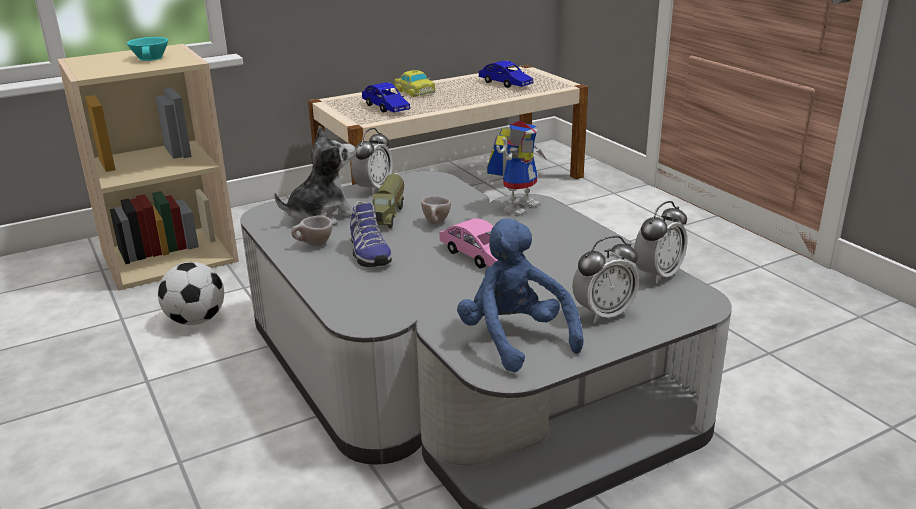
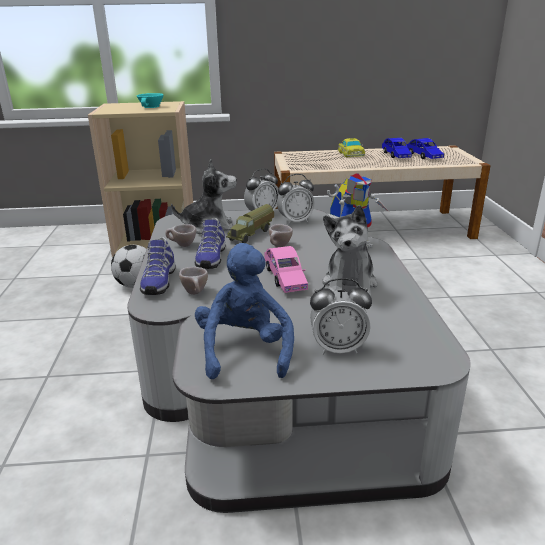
camera: 25 degrees right, 0 degrees up
(335, 293) = (158, 282): none -> shoe
(385, 108) = (319, 162): blue toy car -> blue toy car (395, 155)
(397, 296) = (196, 293): none -> beige cup
(555, 250) = (350, 285): none -> plush toy
(658, 275) = (420, 326): alarm clock -> alarm clock (295, 221)

